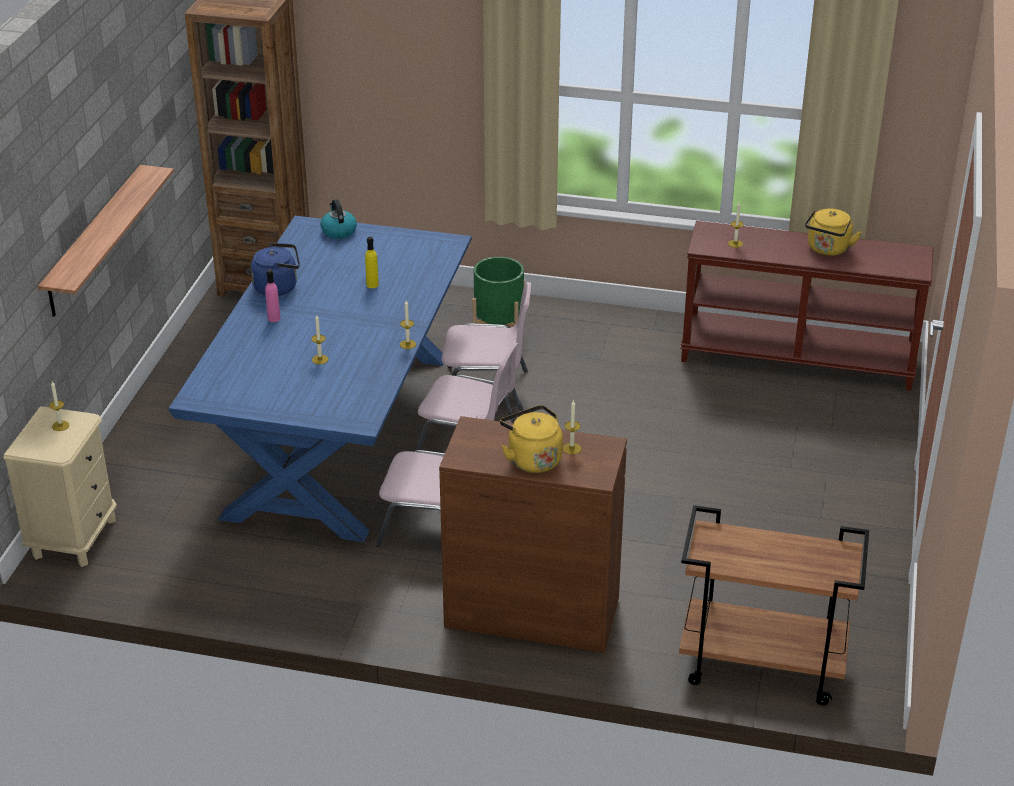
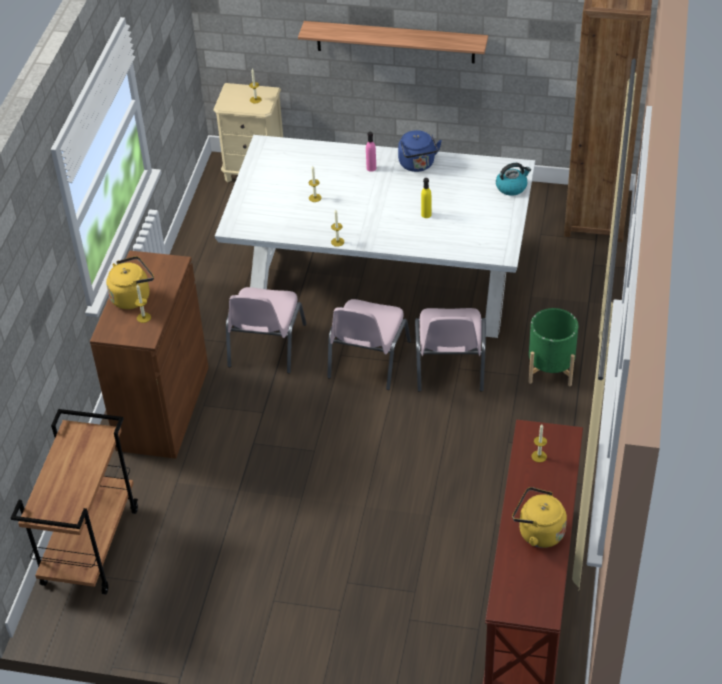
camera: 90 degrees right, 10 degrees up
(340, 434) = (380, 284): blue dining table -> white dining table

